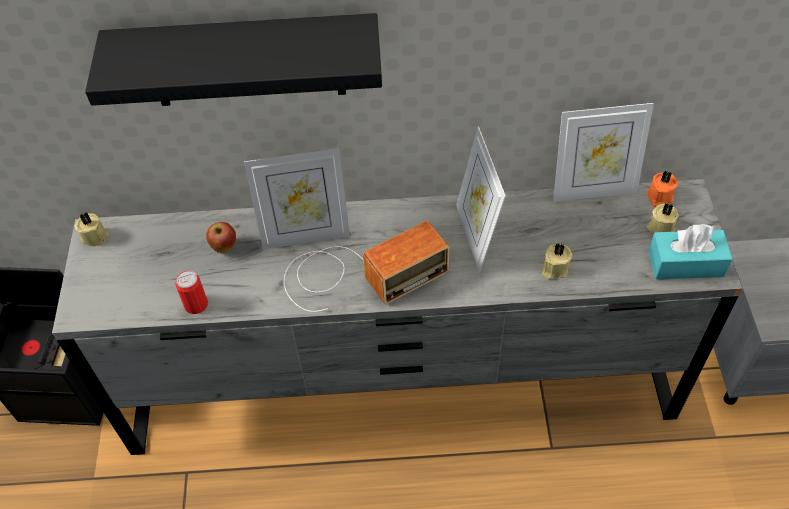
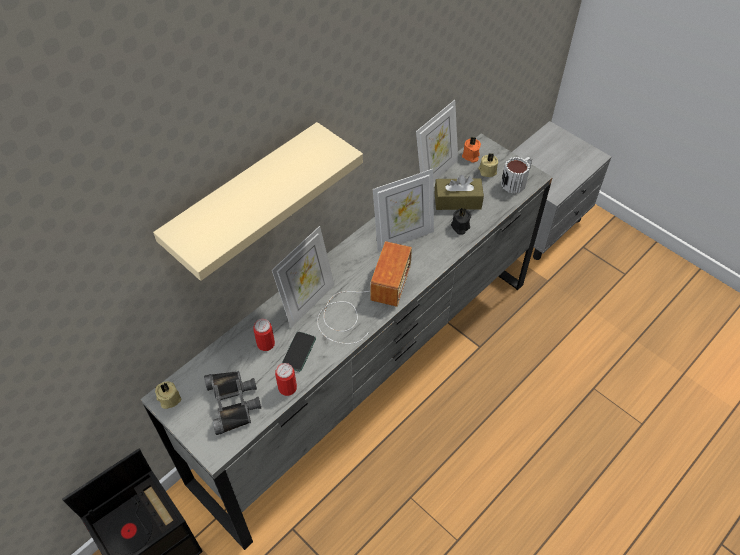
camera: 45 degrees left, 0 degrees up
(138, 281) = (234, 402): none -> black binoculars
(224, 247) = (265, 344): apple -> can
(244, 278) = (299, 352): none -> phone
(246, 61) = (245, 200): black shelf -> beige shelf
(476, 236) = (403, 237): picture frame -> picture frame turned 60 degrees counterclockwise
(554, 268) = (460, 227): beige candle -> black candle
(584, 238) = (457, 201): none -> brown tissue box
(685, 263) = (516, 182): turquoise tissue box -> mug

